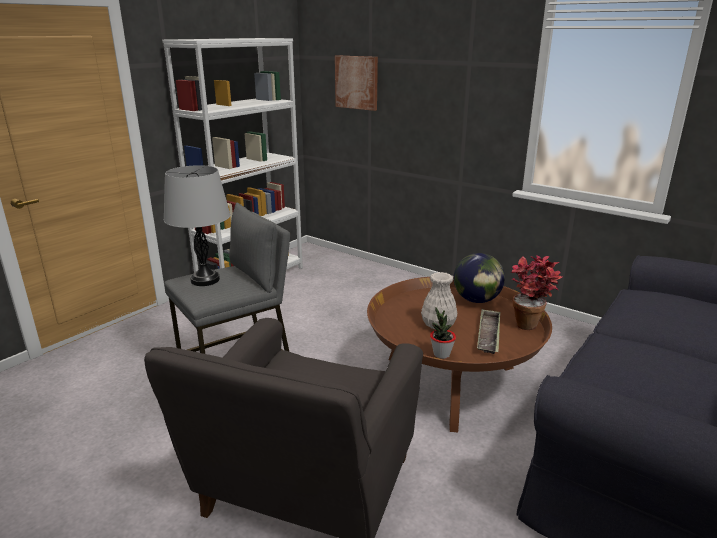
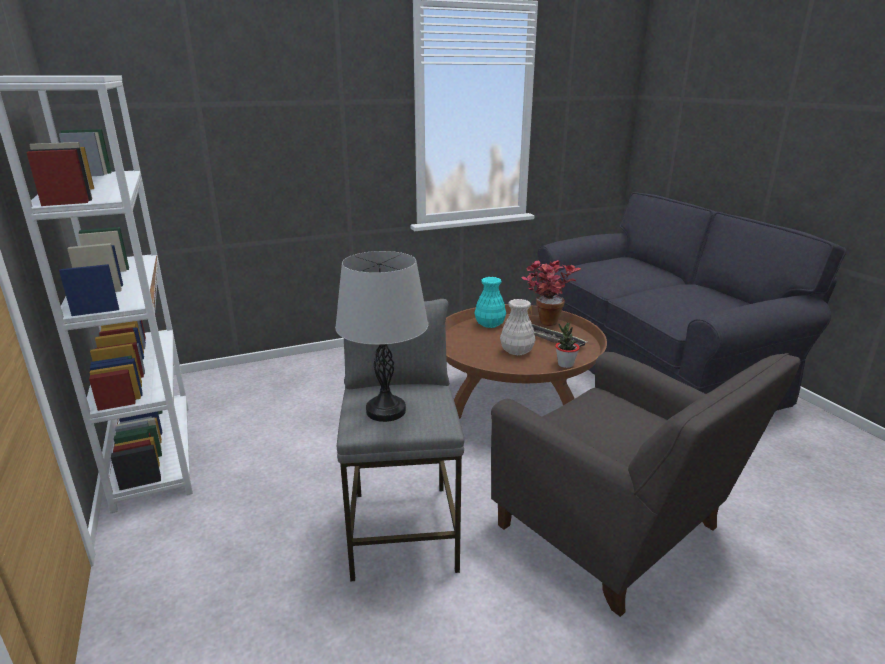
camera: 60 degrees left, 0 degrees up
(357, 82) = (182, 137): picture -> none
(476, 300) = (489, 324): globe -> turquoise vase

